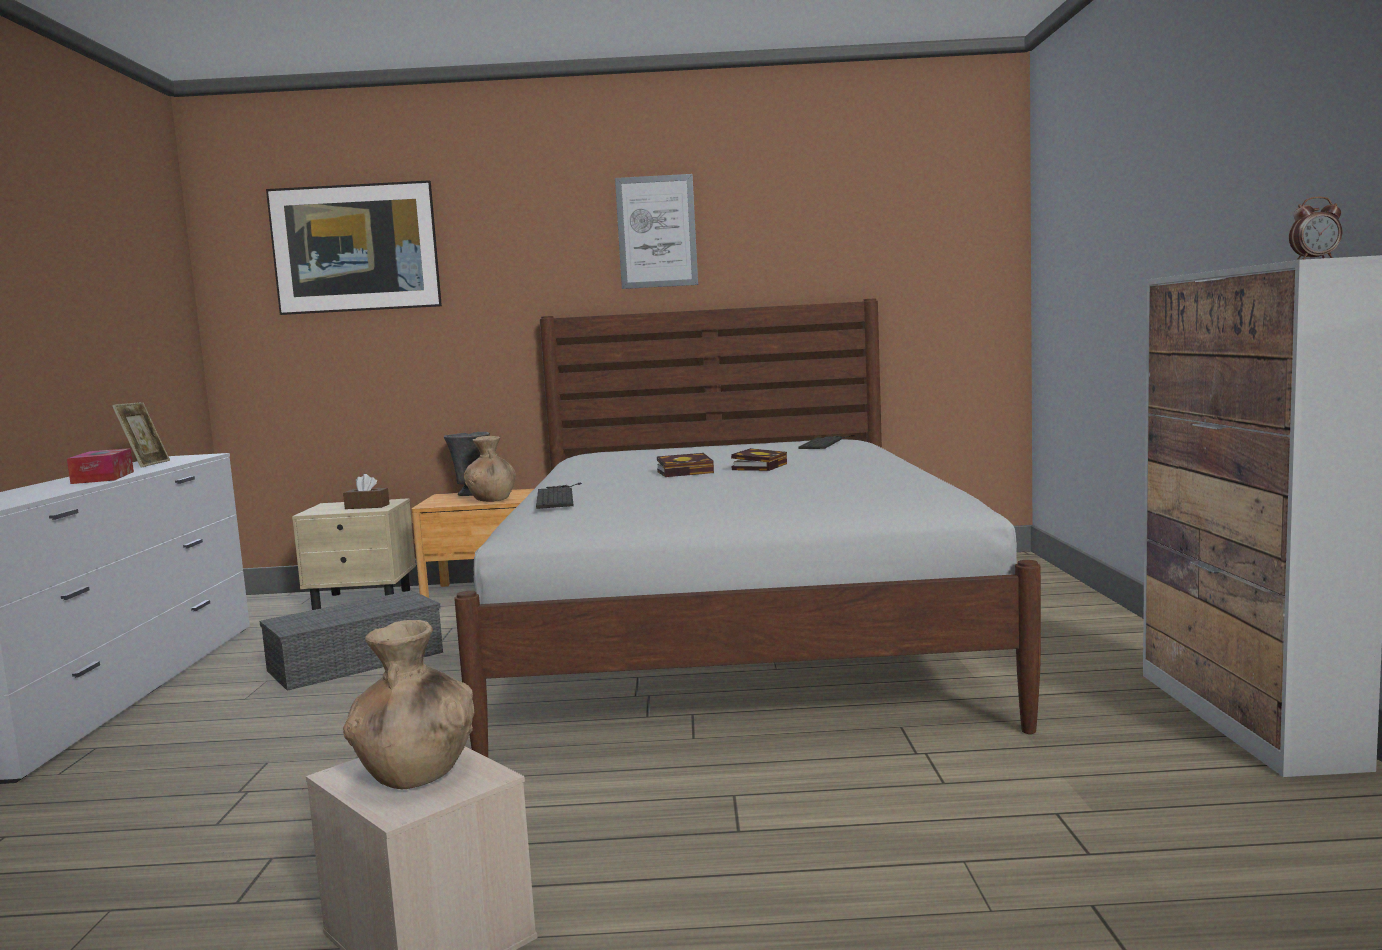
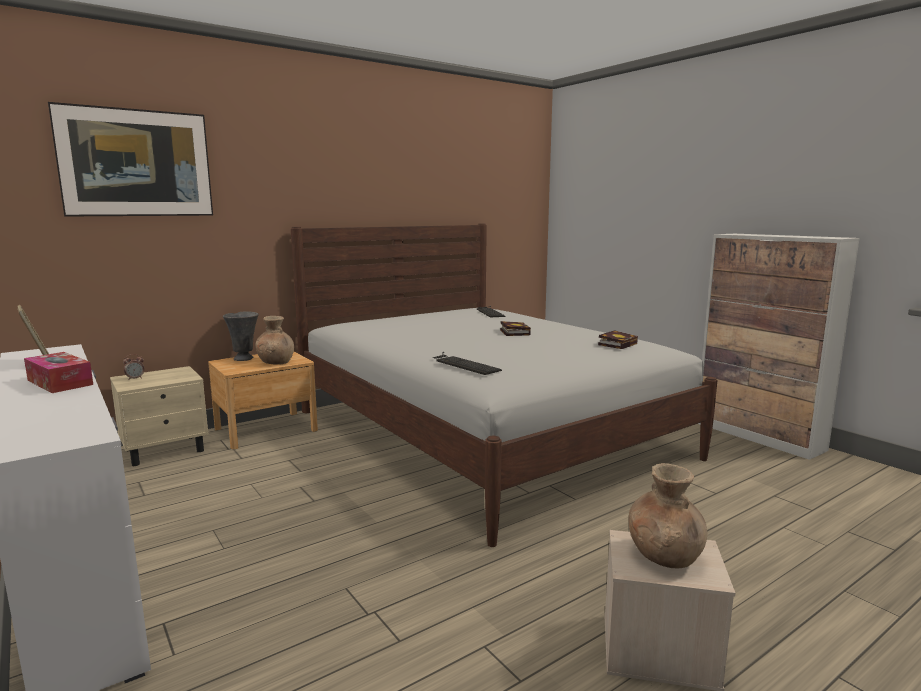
camera: 35 degrees left, 5 degrees up
(358, 660) = (262, 498): grey storage box -> none
(367, 506) = (171, 376): brown tissue box -> none
(656, 232) = (365, 171): picture -> none
(687, 472) = (485, 339): book -> book (618, 344)
(1314, 259) = (829, 237): alarm clock -> alarm clock (135, 378)

